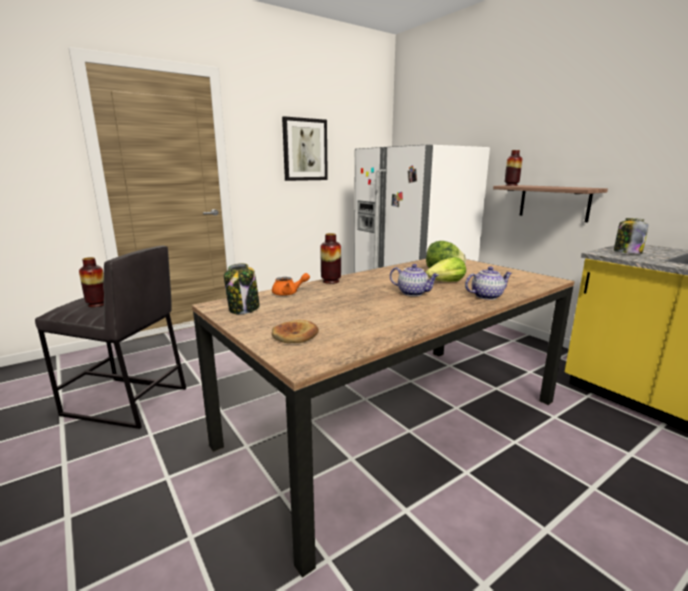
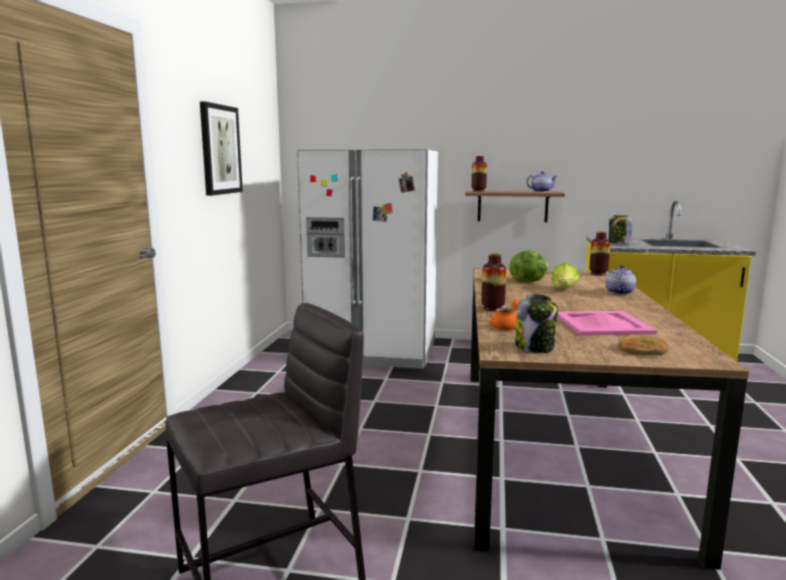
camera: 45 degrees left, 5 degrees down
(97, 304) = (262, 418): vase -> vase (598, 274)
(354, 312) = (603, 324): none -> pink tray
(413, 293) = (578, 302): teapot -> teapot (541, 191)

